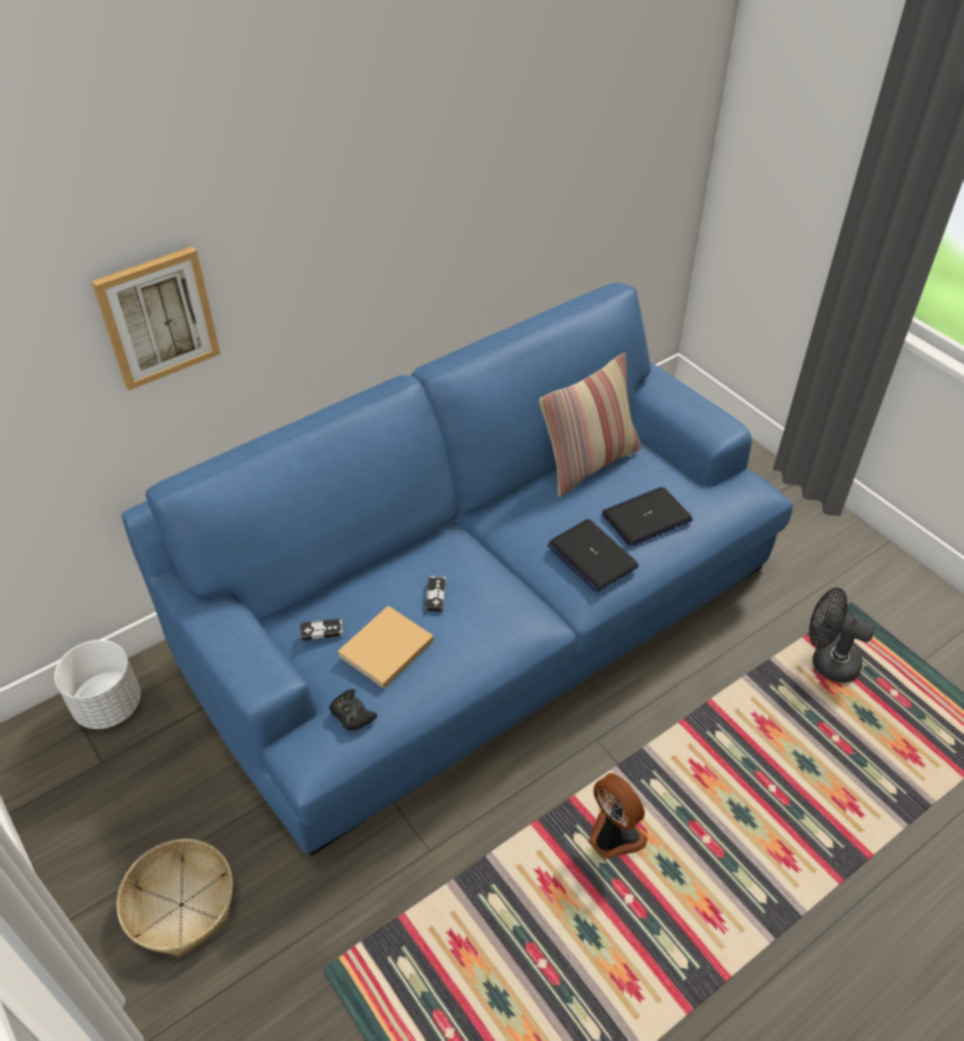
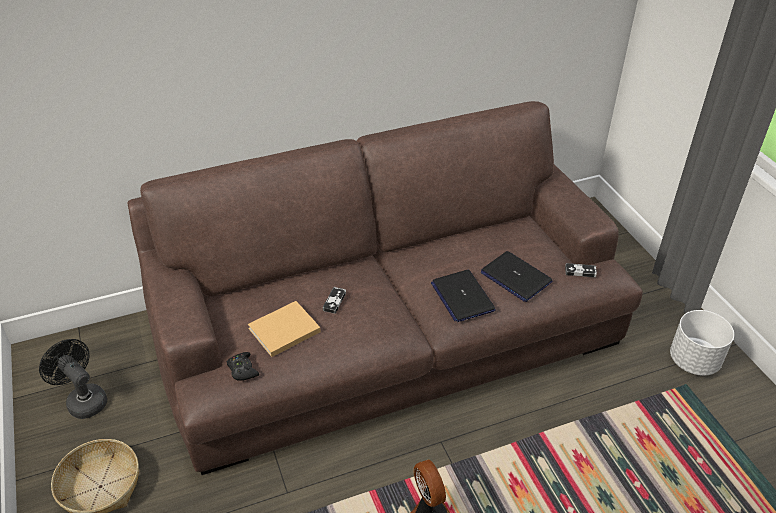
camera: 15 degrees right, 5 degrees down
(109, 705) = (104, 342): white planter -> white planter (694, 360)
(157, 317) = (167, 61): picture -> none
(322, 631) = (244, 310): game controller -> game controller (580, 272)
(481, 608) = (387, 330): blue sofa -> brown sofa
(589, 464) = (486, 233): pillow -> none
(646, 517) = (515, 277): laptop -> laptop turned 120 degrees counterclockwise
(827, 661) = (650, 424): black fan -> black fan (83, 400)

